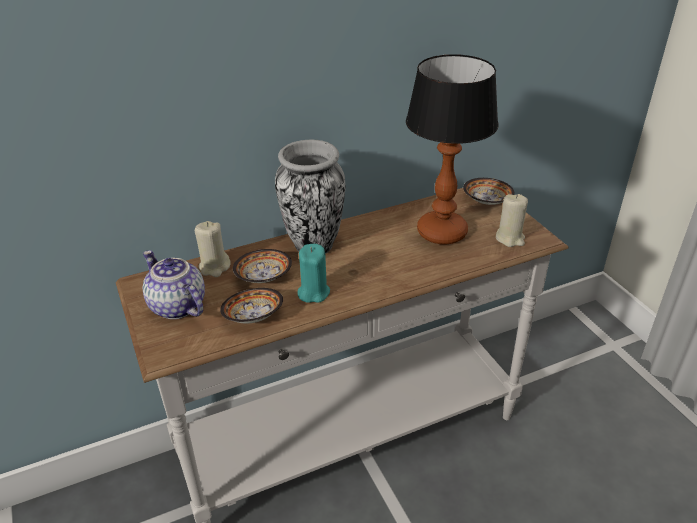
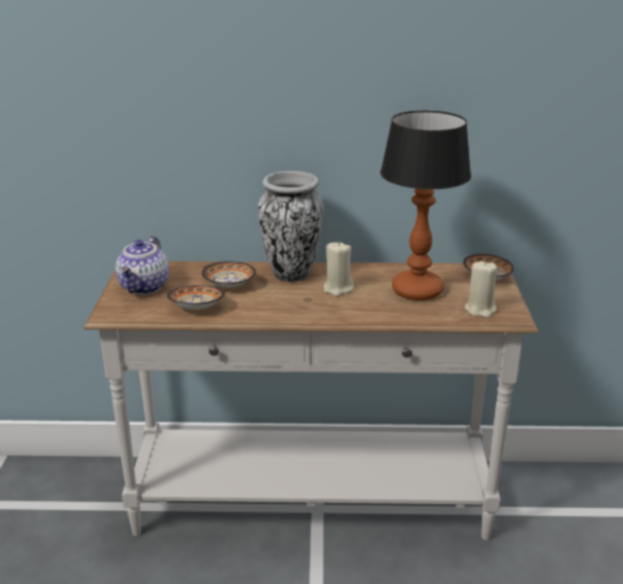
camera: 25 degrees right, 10 degrees down
(176, 306) = (145, 287): teapot -> teapot turned 150 degrees counterclockwise
(214, 267) = (197, 270): beige candle -> beige candle (338, 289)
(313, 292) = (260, 304): turquoise candle -> none

